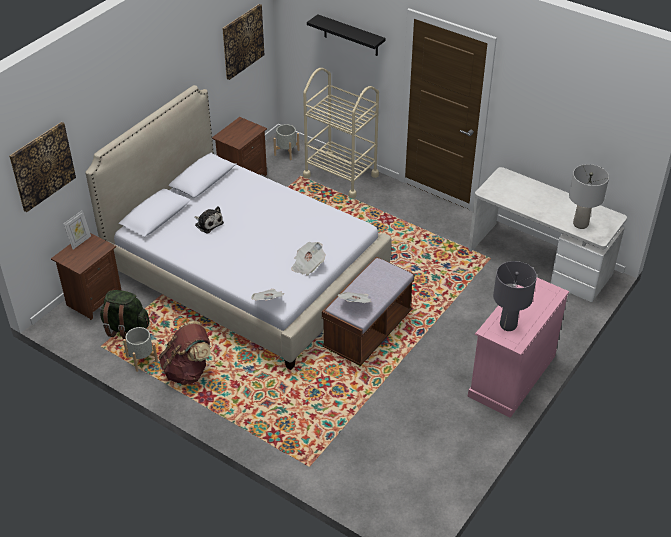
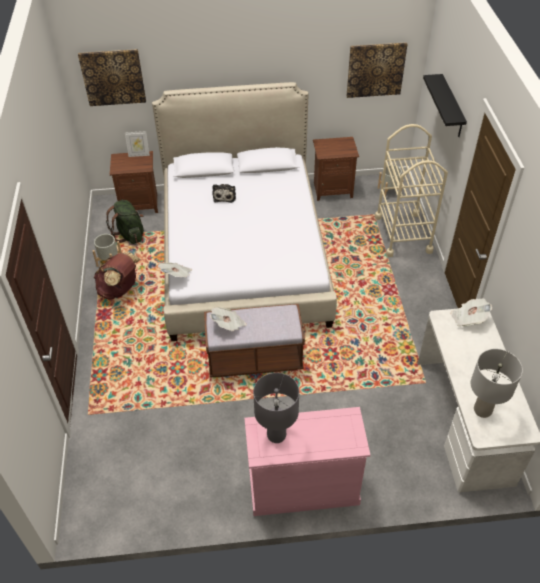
camera: 50 degrees right, 5 degrees up
(307, 265) = (238, 271): newspaper -> newspaper (468, 318)

